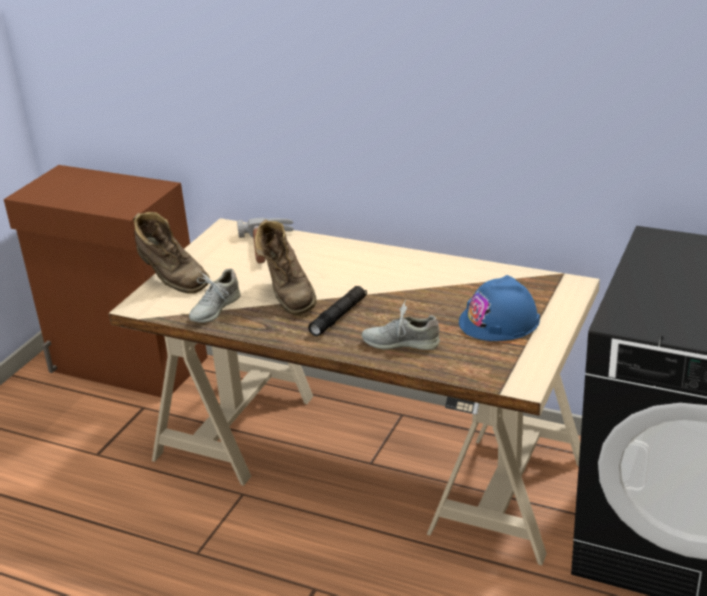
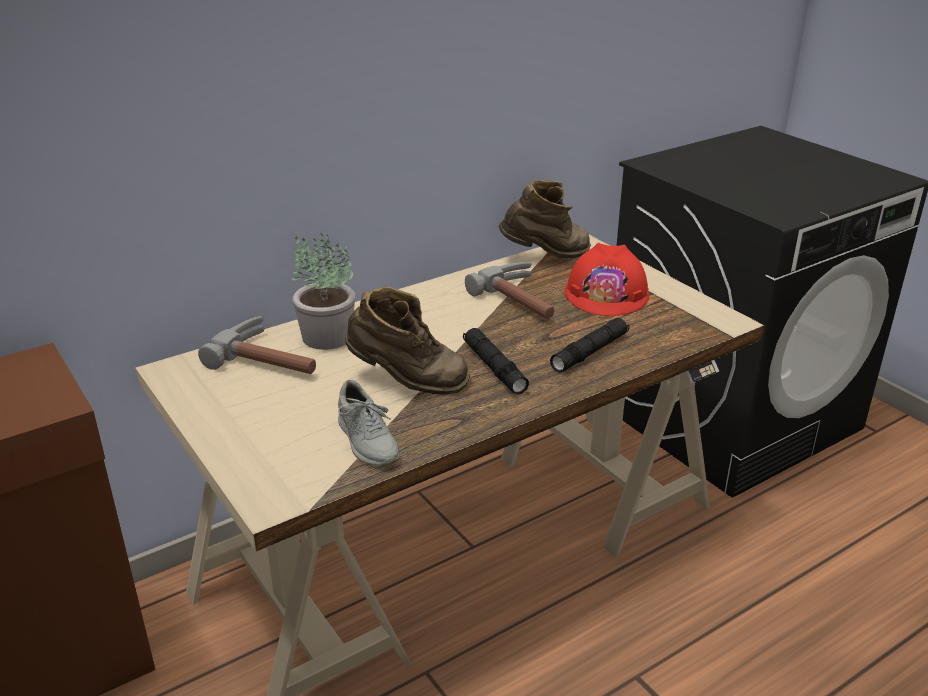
camera: 60 degrees left, 0 degrees up
(172, 281) = (246, 452): brown boot -> brown boot (546, 257)
(311, 251) = (326, 337): none -> potted plant
(400, 342) = (590, 352): grey shoe -> black flashlight
(445, 294) = (524, 300): none -> hammer
(499, 321) = (607, 294): blue hard hat -> red hard hat

